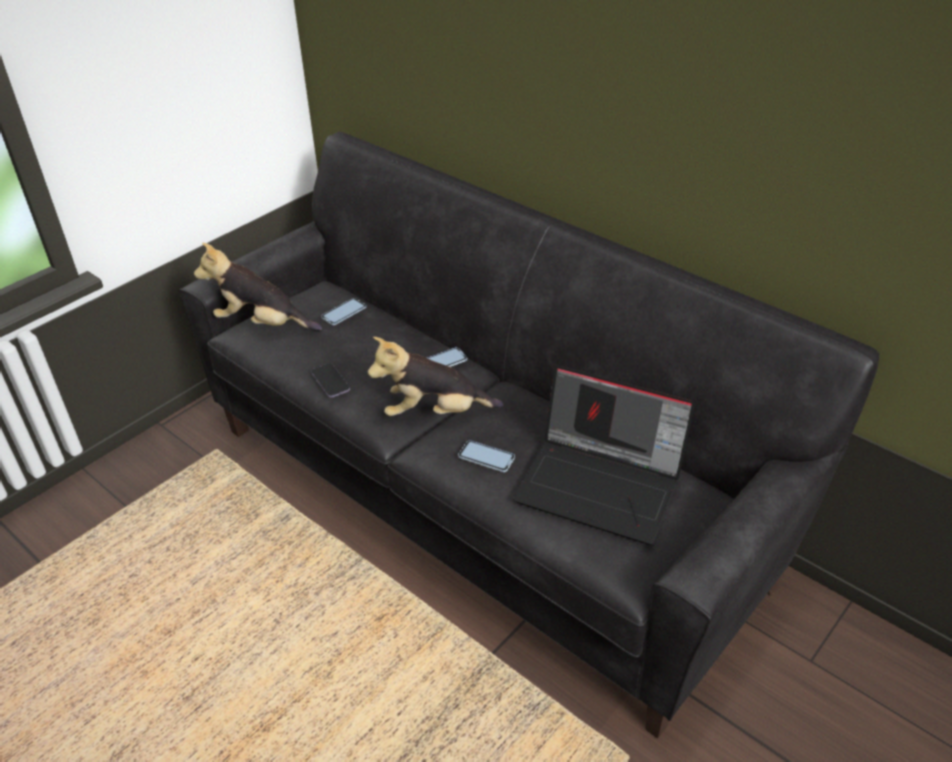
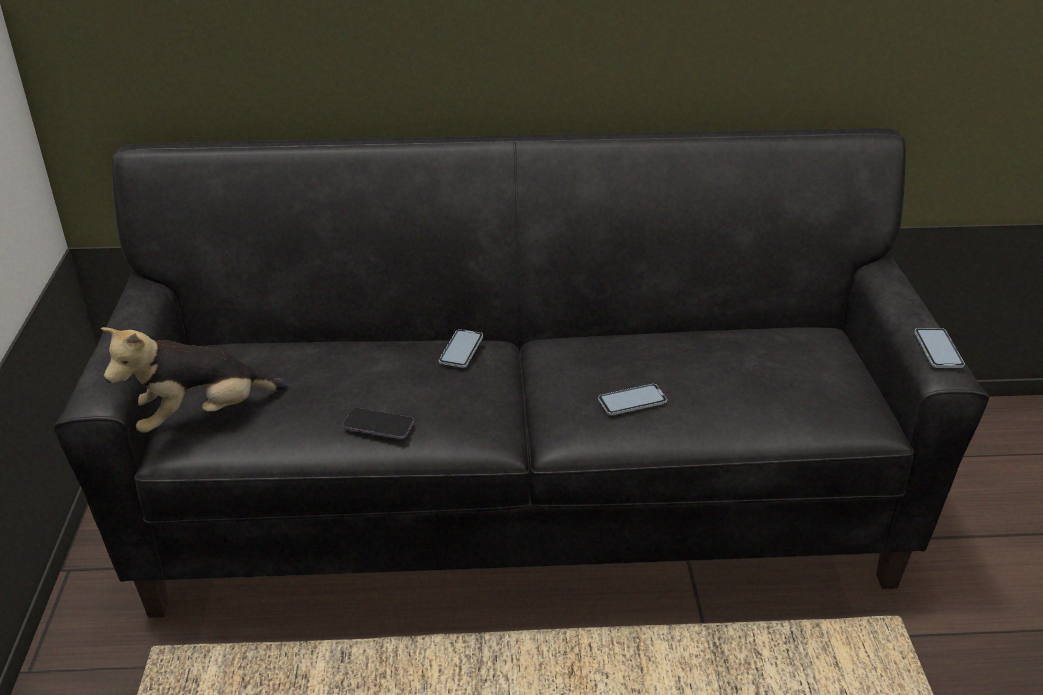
camera: 45 degrees left, 5 degrees down
(344, 312) = (286, 358): phone -> phone (938, 349)
(434, 412) = (519, 396): plush toy -> none
(602, 485) = (753, 365): laptop -> none

